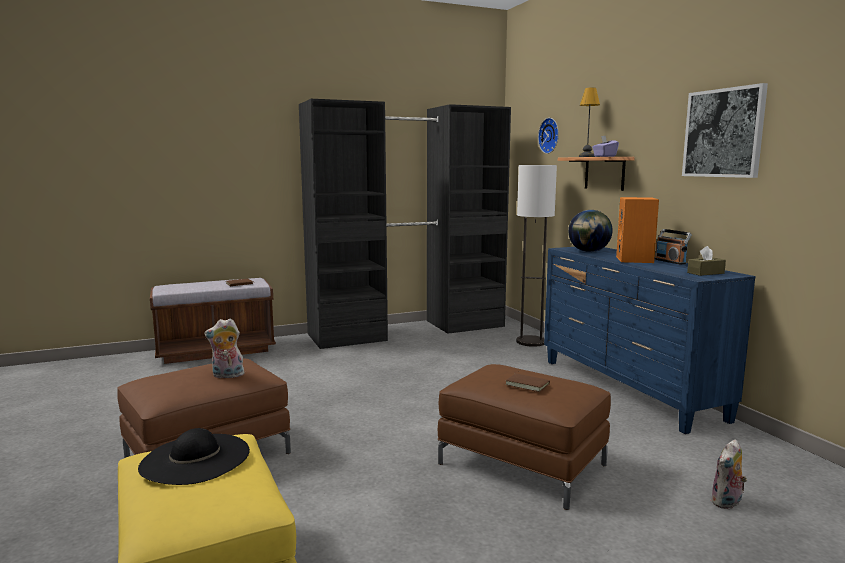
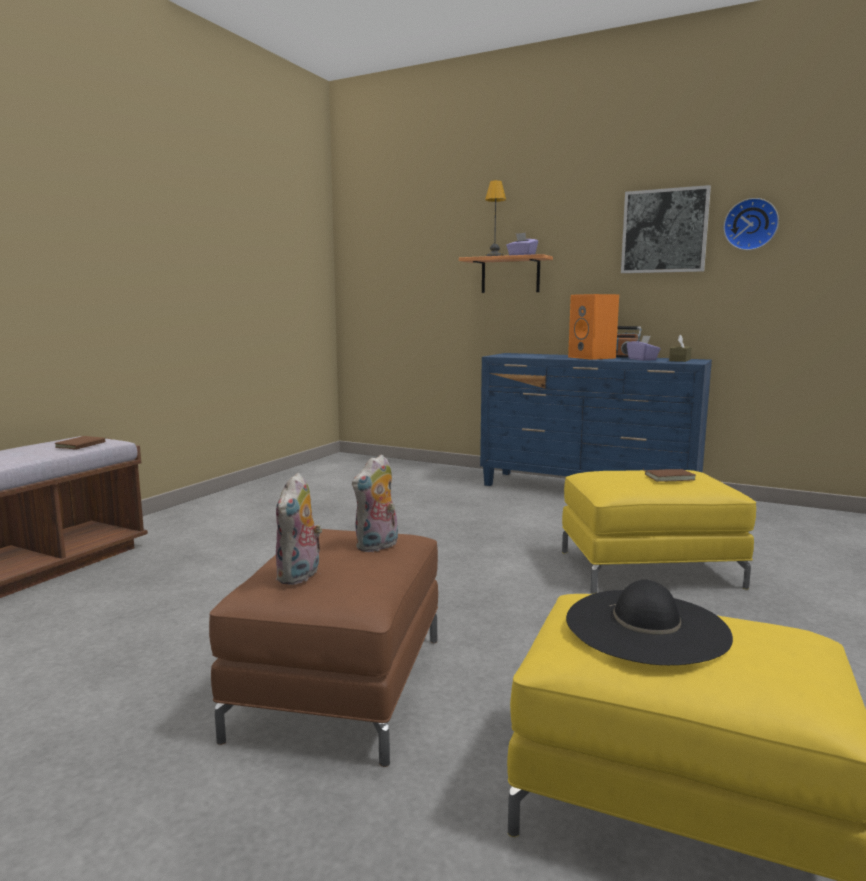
camera: 40 degrees left, 0 degrees up
(409, 330) = (279, 485): black wardrobe -> none
(522, 464) = (649, 569): brown ottoman -> yellow ottoman
(531, 342) = (431, 471): floor lamp -> none
(550, 135) = (420, 235): wall clock -> wall clock (750, 224)
(589, 252) = (529, 356): globe -> none
(669, 268) = (642, 359): none -> purple tissue box
(727, 503) = (805, 547): plush toy -> plush toy (300, 576)

